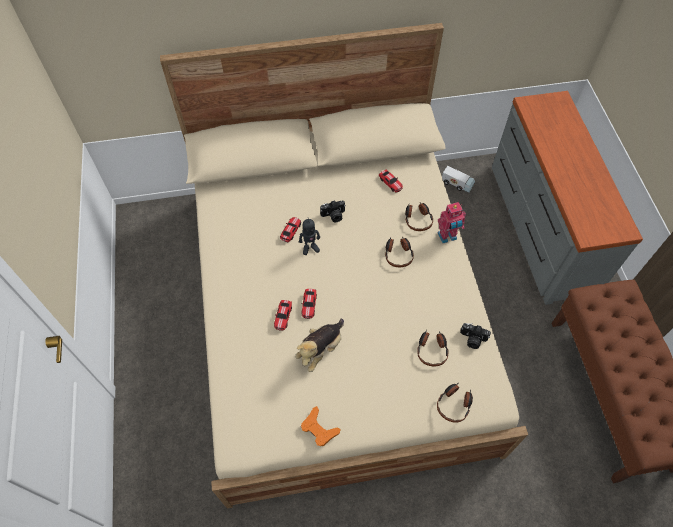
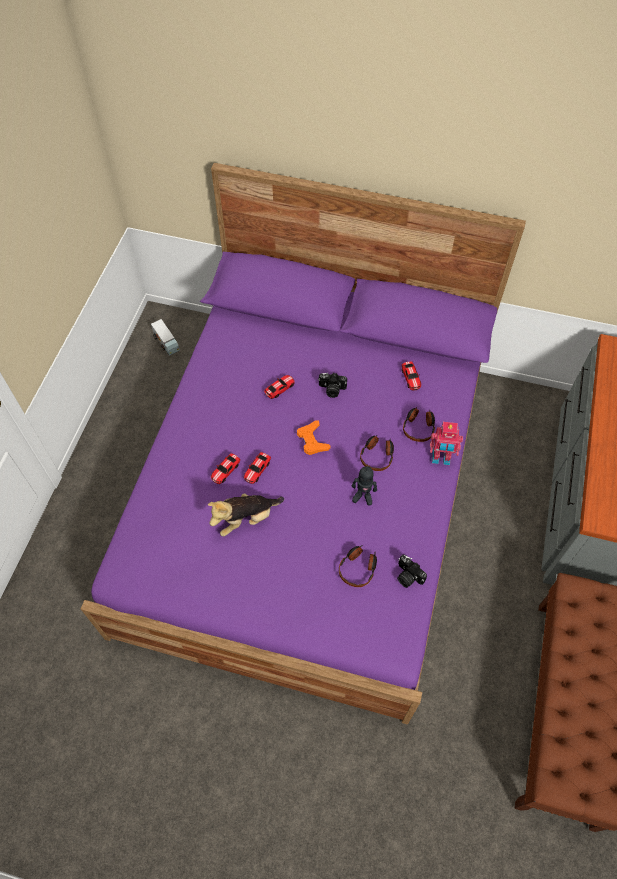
camera: 25 degrees right, 0 degrees up
(310, 248) = (289, 413): toy robot -> toy robot (363, 496)
(319, 429) = (202, 595): orange game controller -> orange game controller (312, 440)
(337, 310) = (310, 493): beige bed -> purple bed
(454, 404) = (350, 633): headphones -> none
(457, 184) = (512, 410): toy truck -> toy truck (166, 343)

